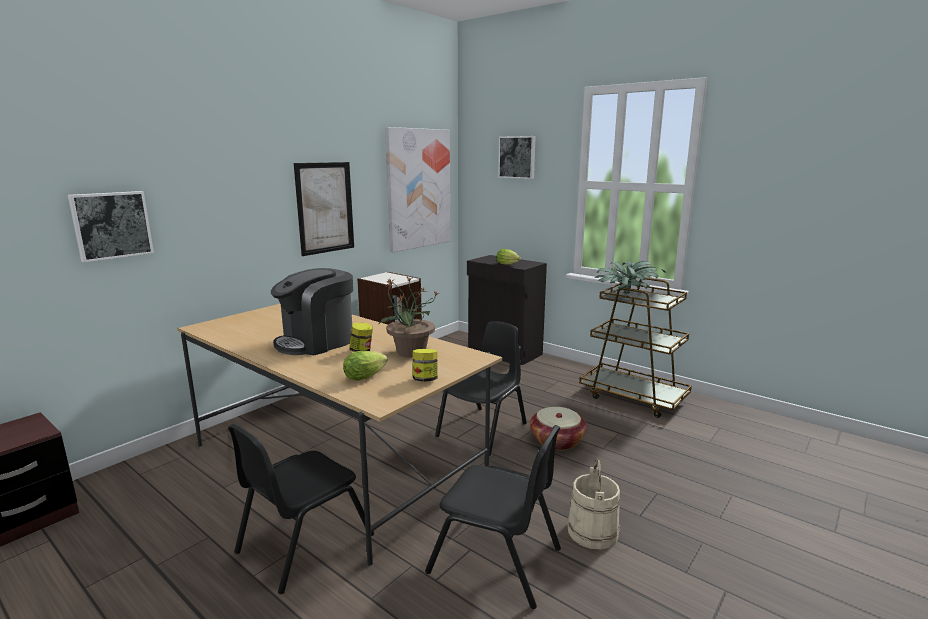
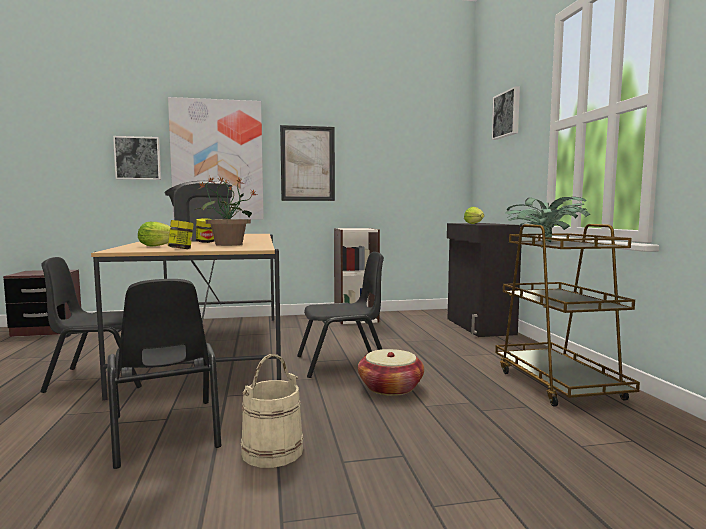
camera: 40 degrees right, 10 degrees down
(418, 189) = (415, 156): picture -> picture (217, 160)

